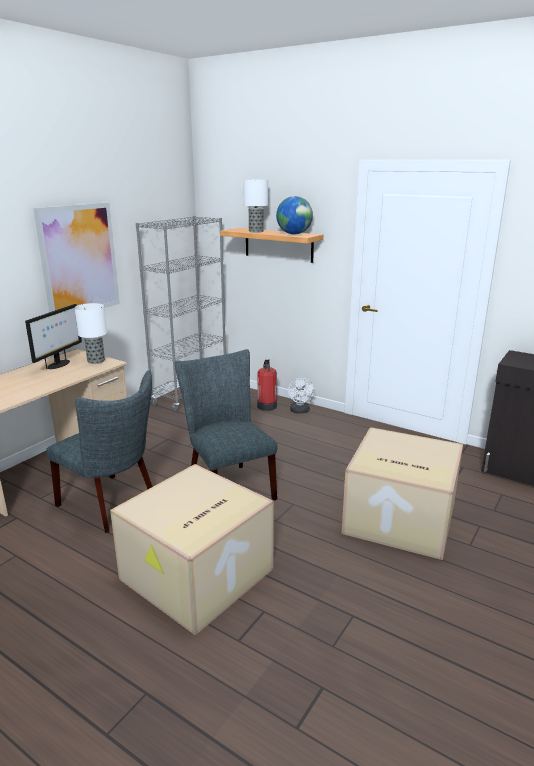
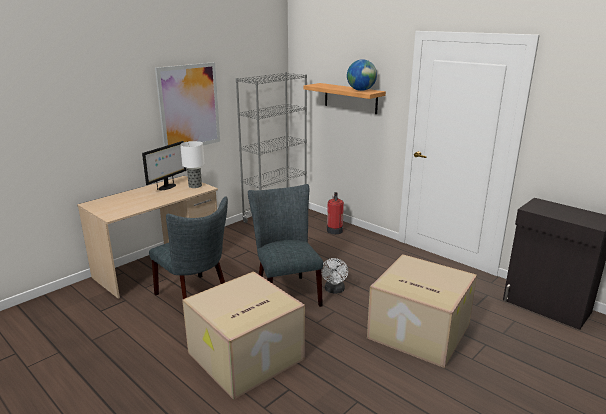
camera: 10 degrees right, 0 degrees up
(256, 231) = (332, 87): table lamp -> none
(300, 411) = (361, 237): white fan -> white fan (334, 290)

